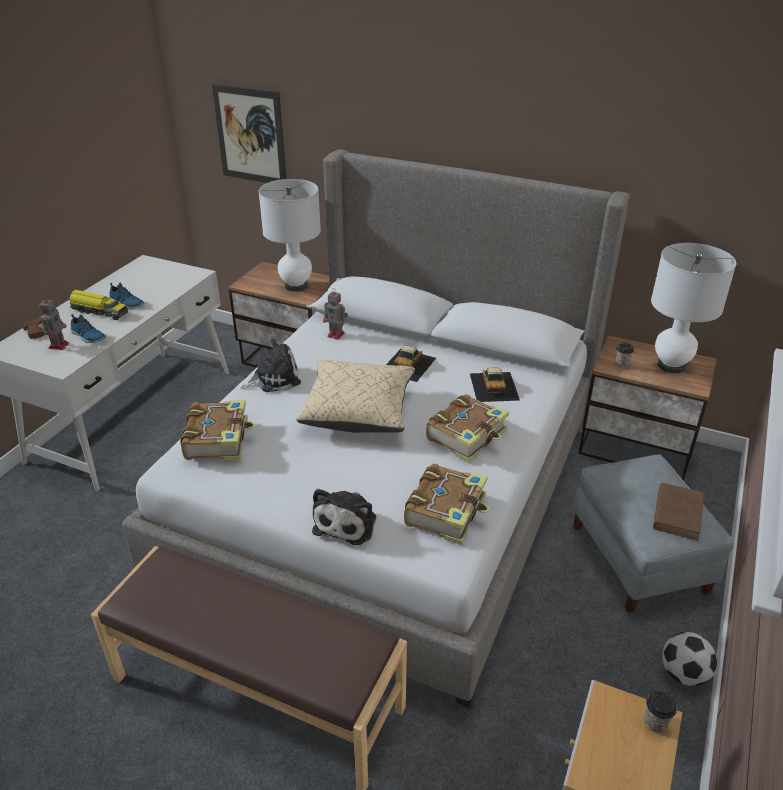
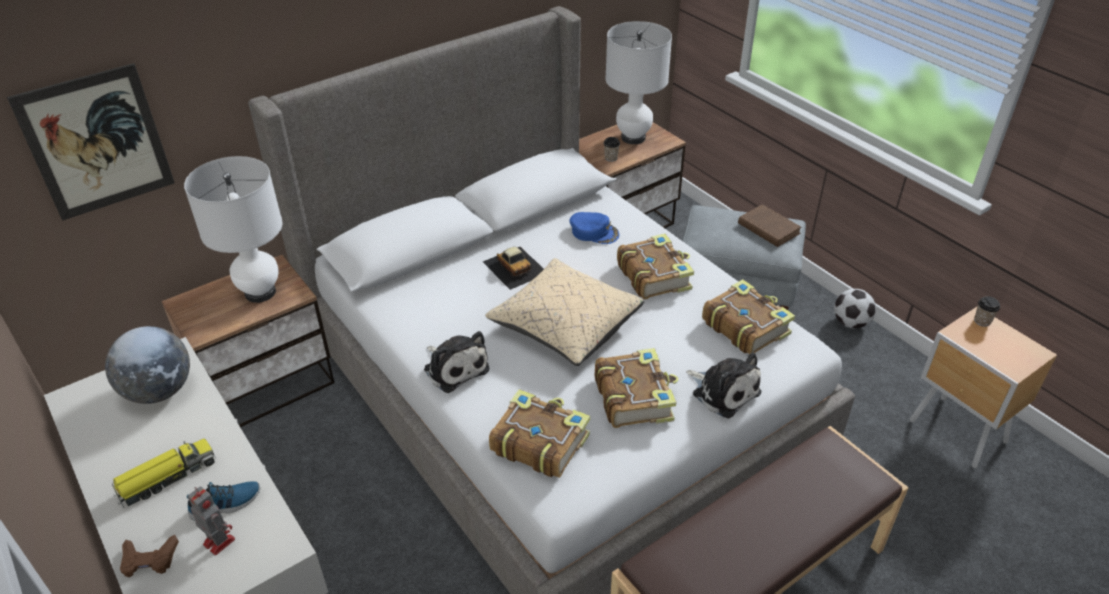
camera: 60 degrees left, 5 degrees up
(126, 303) = (175, 444): shoe -> none
(165, 282) = (159, 391): none -> globe
(274, 378) = (455, 368): plush toy -> plush toy turned 135 degrees clockwise
(300, 471) = (634, 397): none -> book
(336, 335) = (414, 294): toy robot -> none
(494, 386) = (594, 232): toy car -> blue cap

